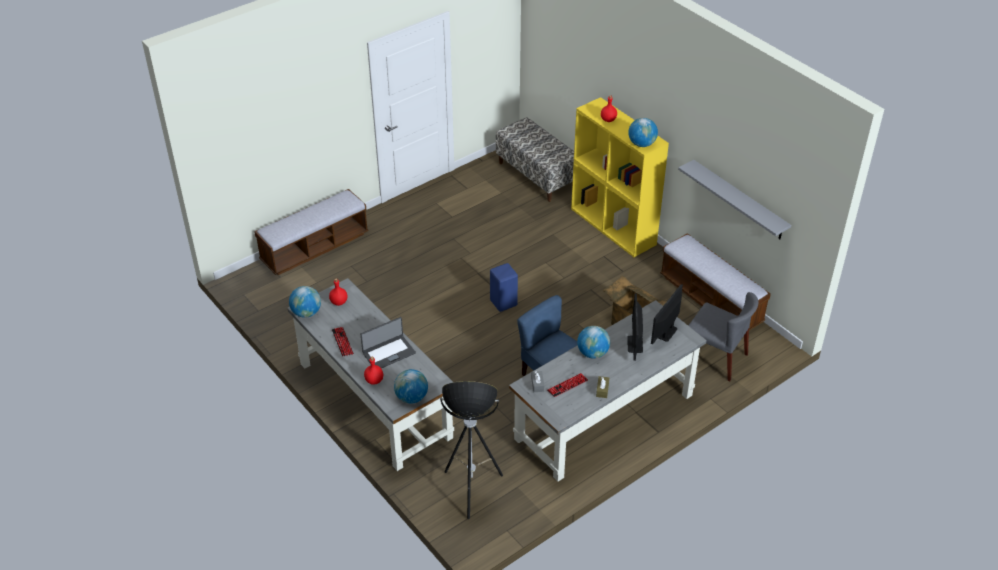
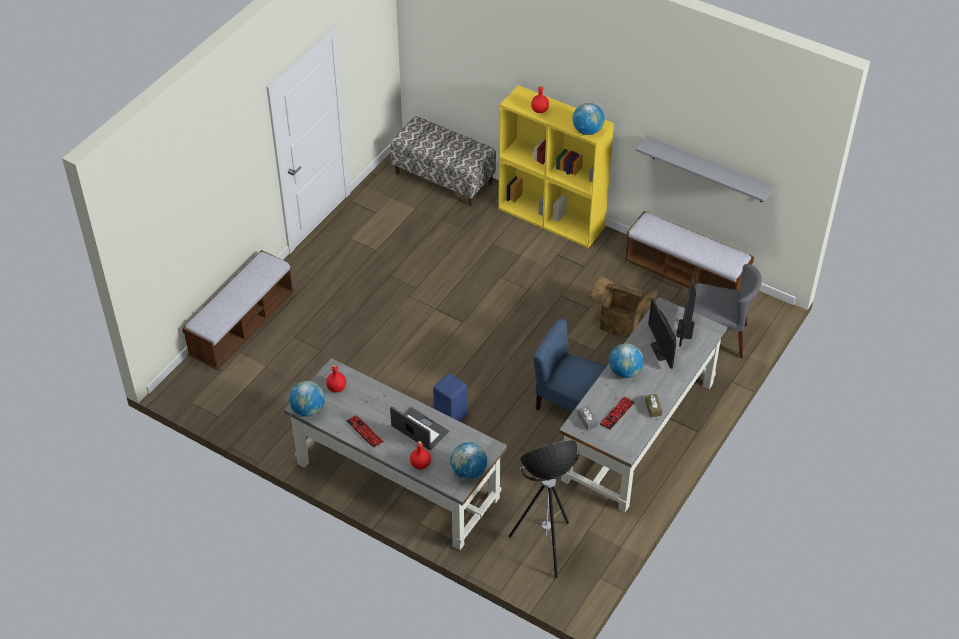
camera: 20 degrees left, 5 degrees up
(388, 353) = (419, 430): laptop -> laptop turned 90 degrees counterclockwise
(504, 303) = (480, 335): blue stool -> blue stool (451, 416)

